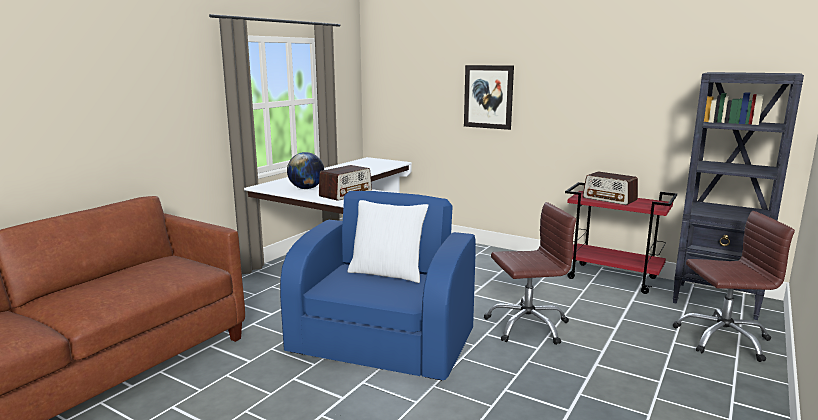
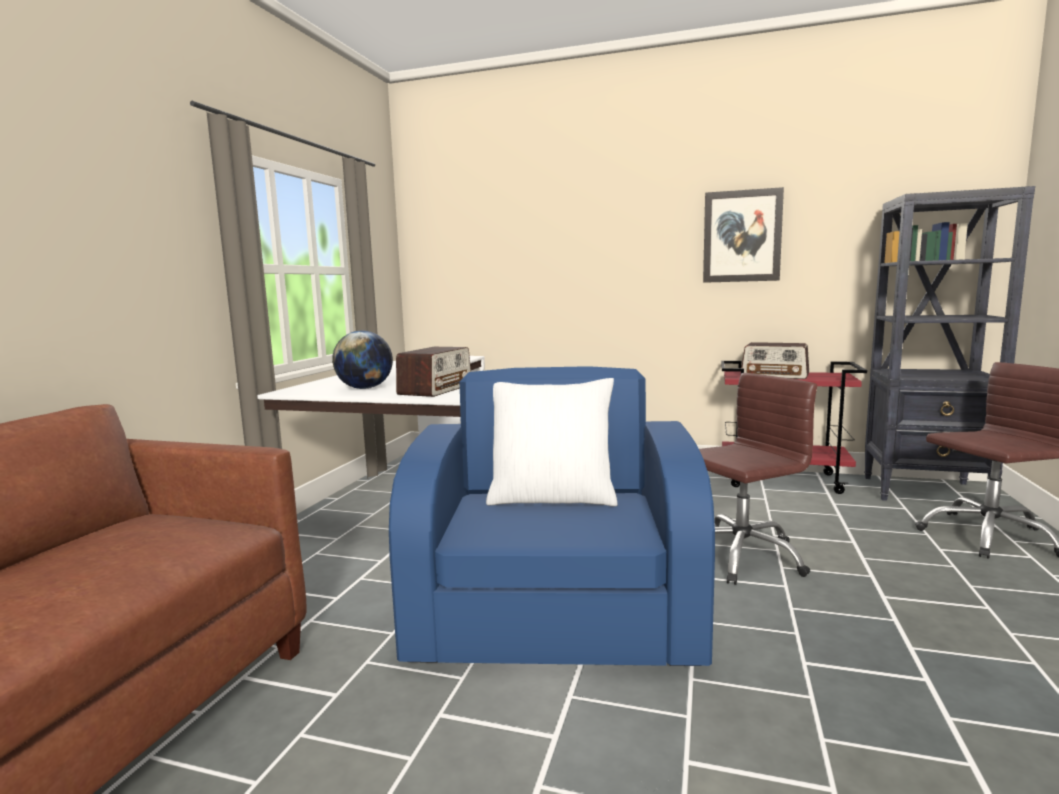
camera: 15 degrees left, 5 degrees down
(488, 97) = (588, 259): picture -> picture (742, 236)

